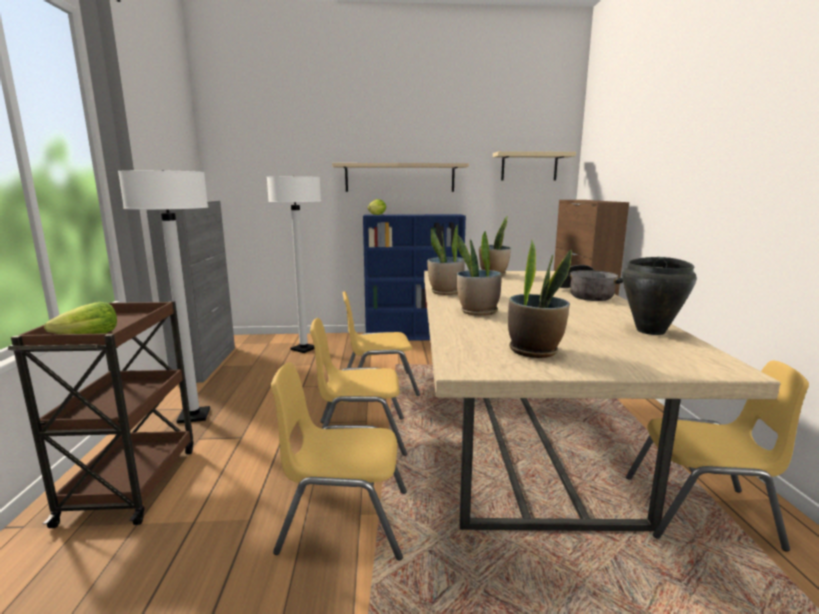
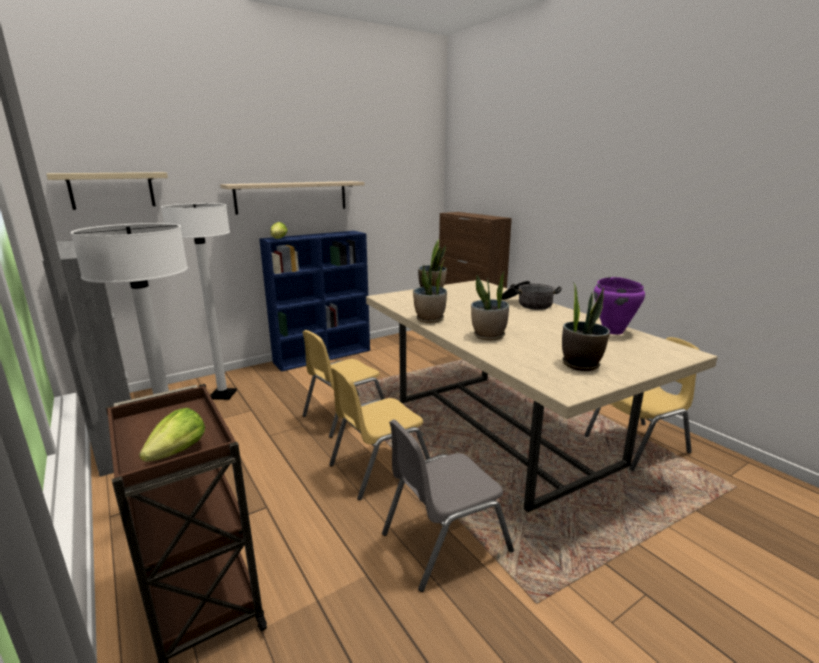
camera: 30 degrees left, 5 degrees up
(344, 521) = (444, 541): yellow chair -> grey chair
(529, 166) = (407, 182): beige shelf -> beige shelf (112, 190)
(651, 331) = (613, 331): black cooking pot -> purple cooking pot

